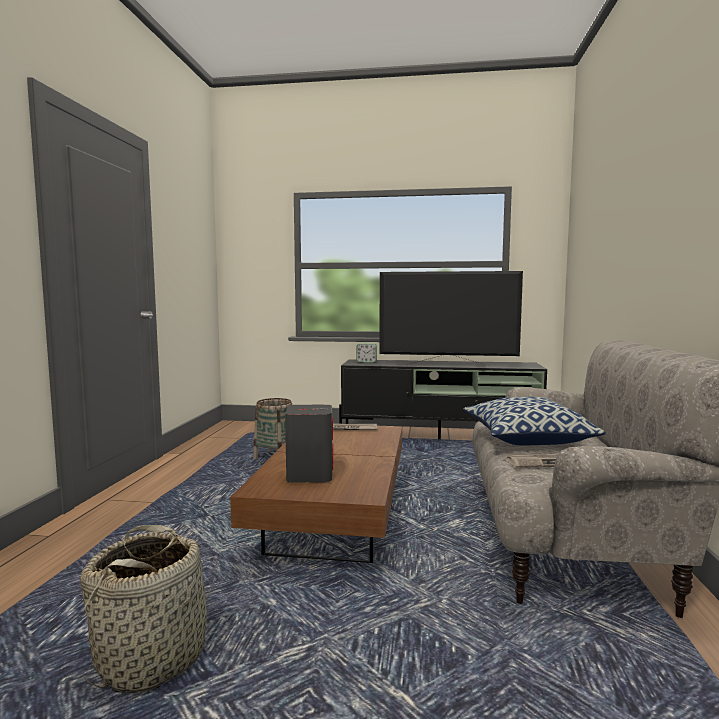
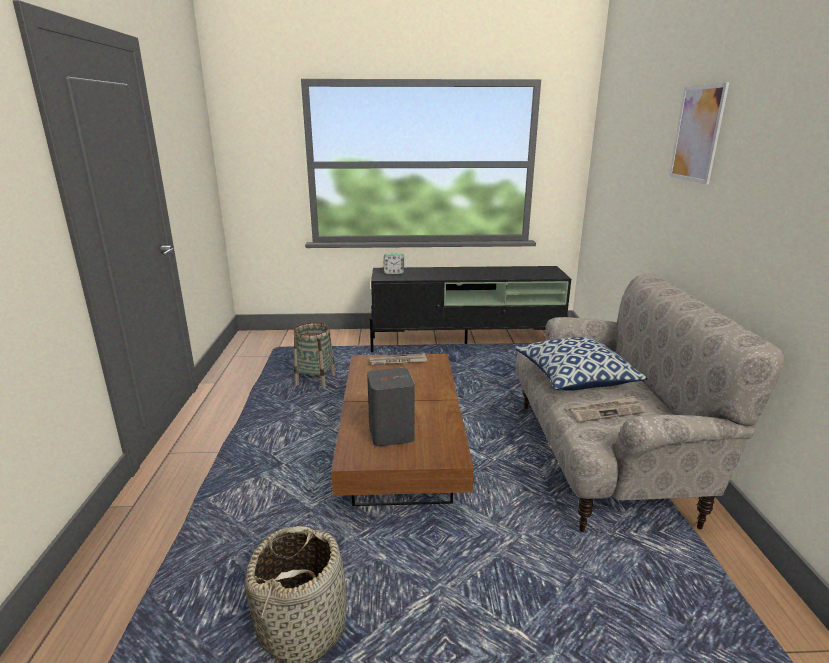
camera: 10 degrees left, 15 degrees up
(447, 365) = (477, 276): television -> none
(649, 188) = (697, 134): none -> picture

